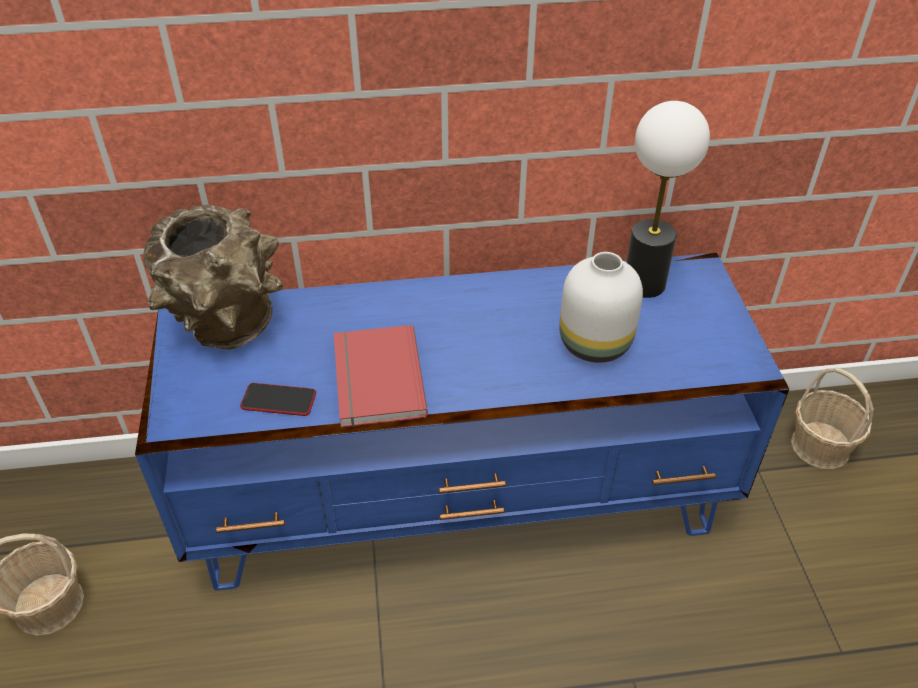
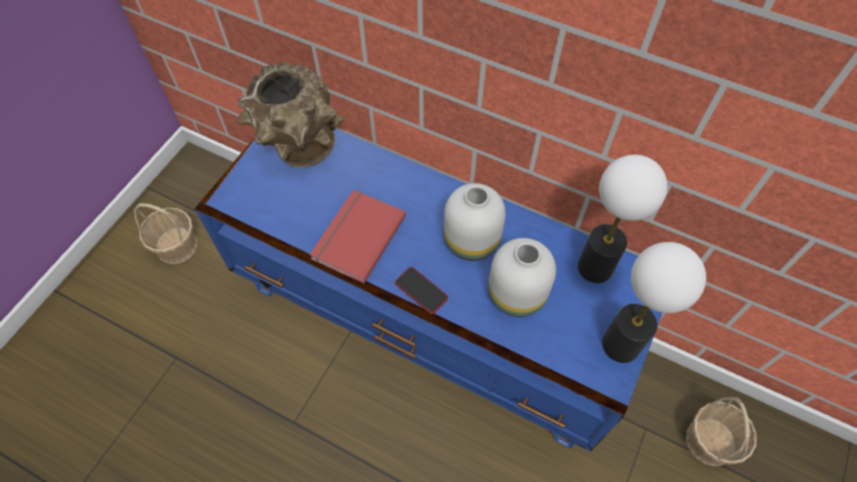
camera: 35 degrees right, 15 degrees up
(278, 400) = (291, 218): phone -> phone (421, 290)
(506, 322) = (471, 242): none -> white vase
(728, 333) = (620, 344): none -> table lamp

